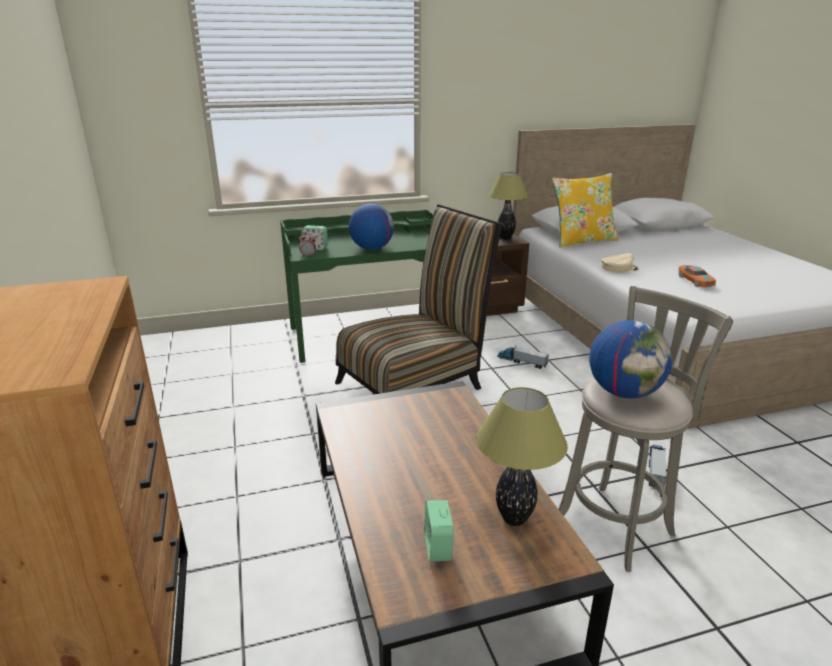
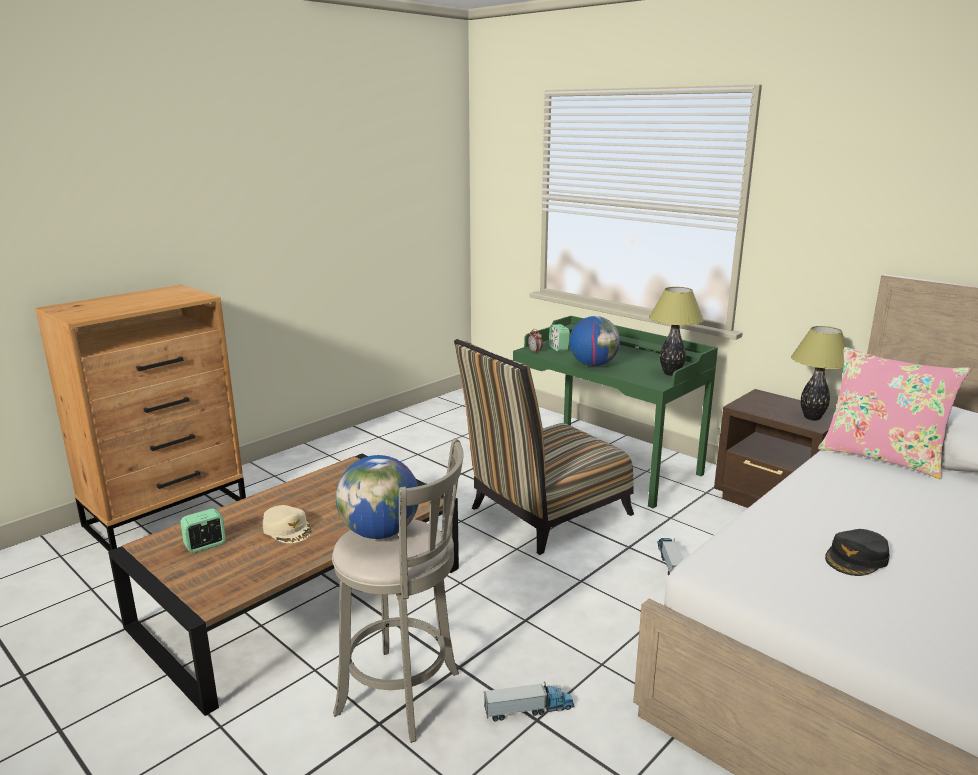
camera: 60 degrees right, 5 degrees down
(415, 383) = (543, 514): chair -> chair turned 120 degrees clockwise
(513, 518) = (253, 568): table lamp -> table lamp (671, 373)
(582, 241) = (881, 457): yellow pillow -> pink pillow
(619, 268) = (807, 497): beige cap -> beige cap (287, 529)
(695, 281) = (857, 559): toy car -> black cap

